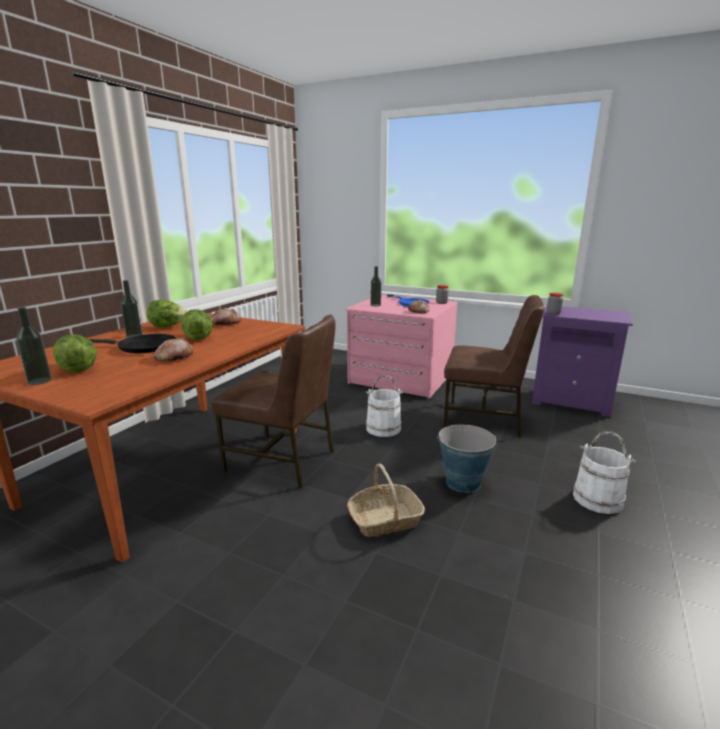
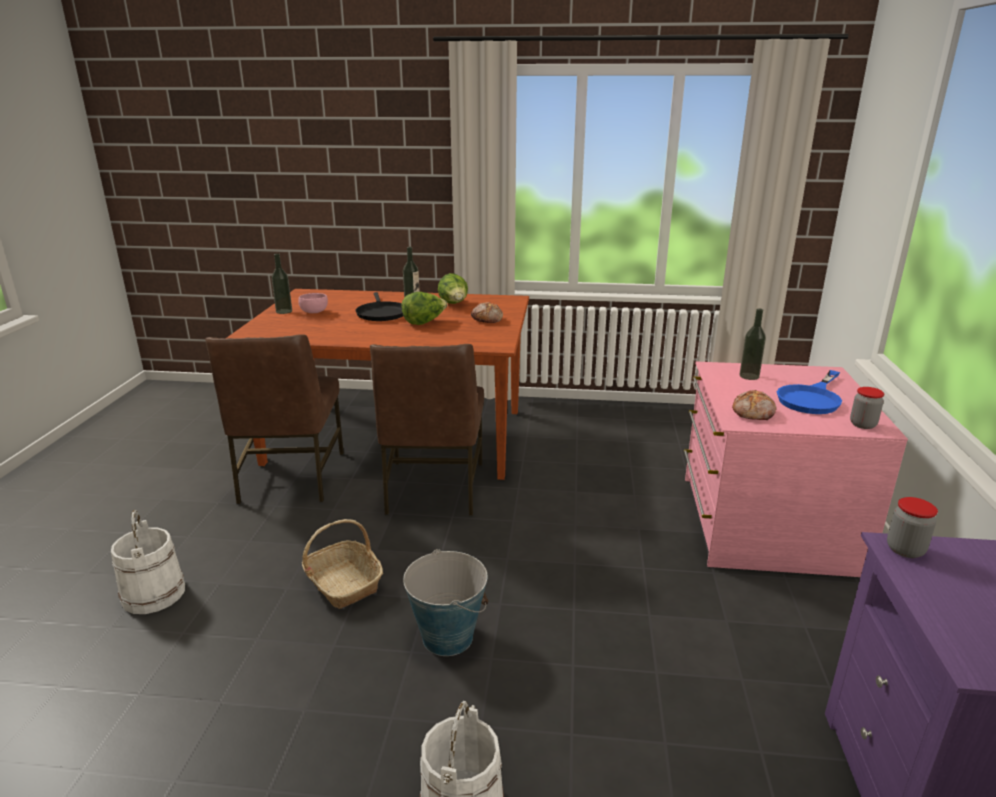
camera: 70 degrees right, 5 degrees up
(78, 369) = (314, 312): lettuce -> pink bowl
(174, 357) = (356, 330): bread -> none
(383, 428) = (560, 541): white bucket -> white bucket (154, 594)
(484, 419) = (678, 643): brown chair -> brown chair (290, 478)

